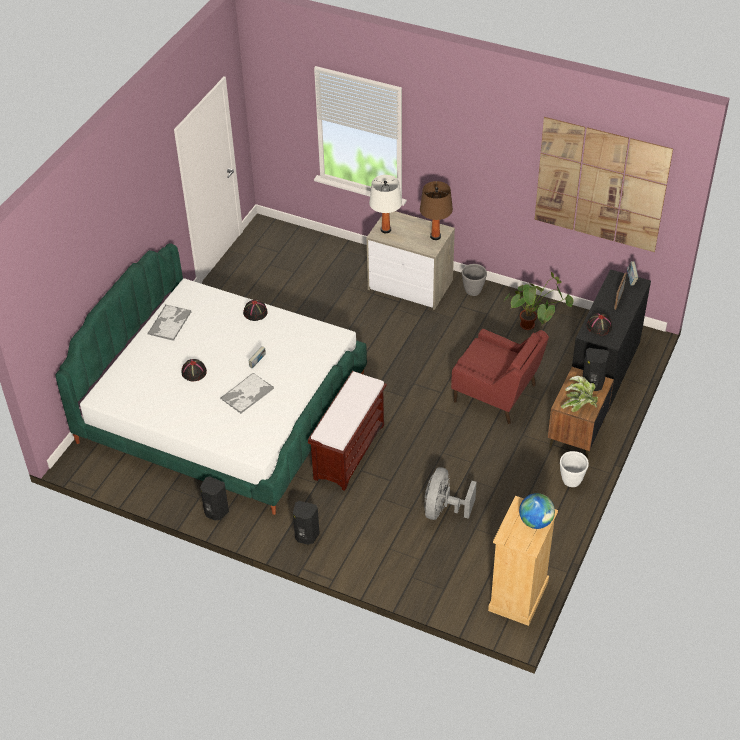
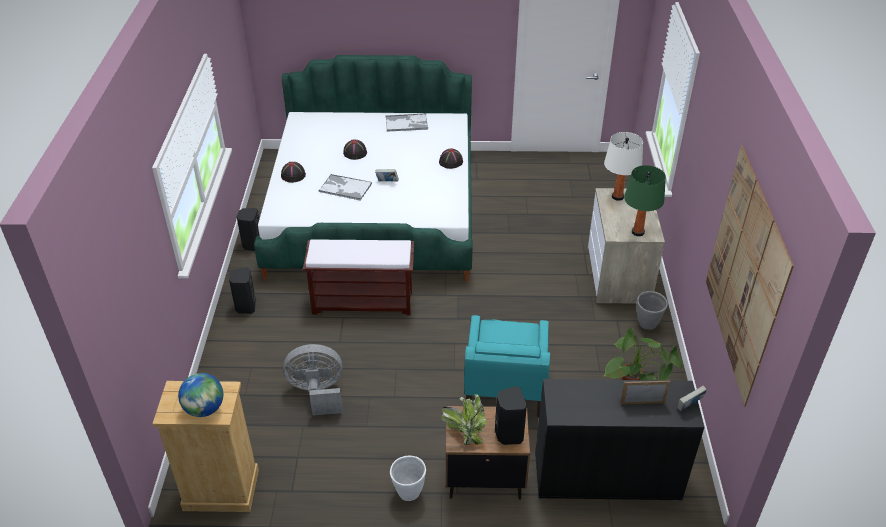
camera: 65 degrees right, 5 degrees down
(435, 236) = (638, 232): brown table lamp -> green table lamp
(496, 394) = (504, 388): red armchair -> turquoise armchair
(599, 326) = (577, 395): black hat -> black hat (293, 175)

